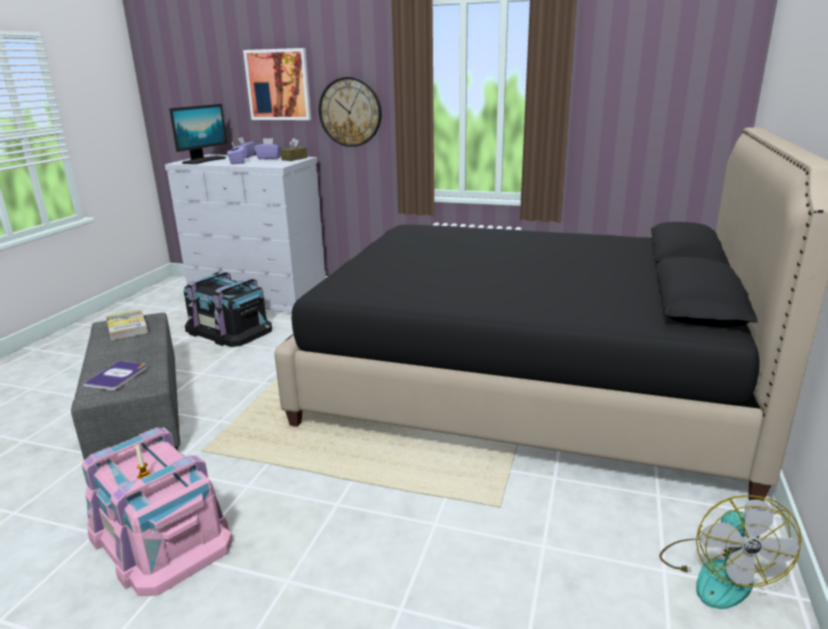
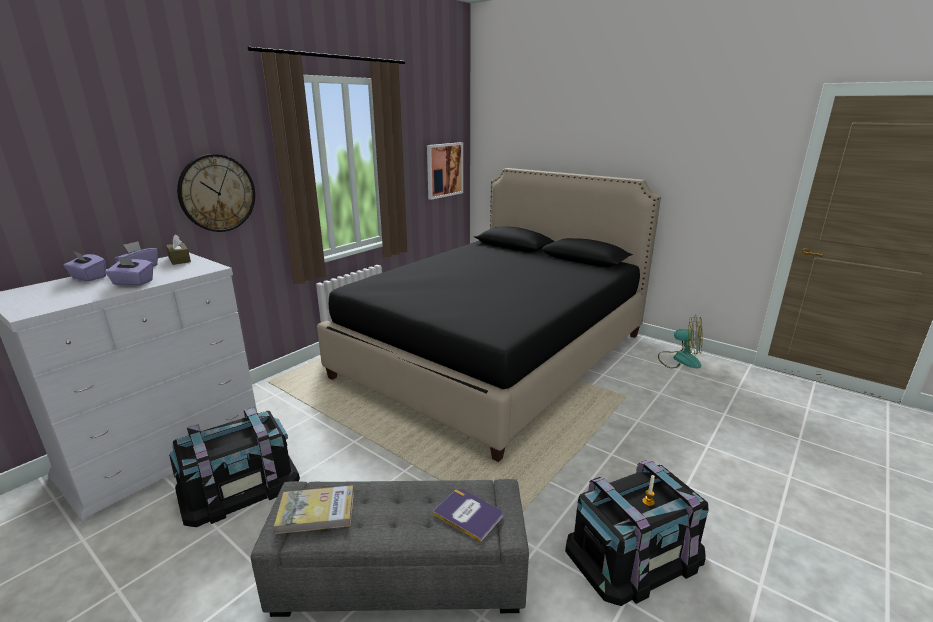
camera: 70 degrees left, 0 degrees up
(158, 535) = (634, 552): pink storage box -> black storage box
(203, 160) = (54, 298): monitor -> none
(278, 85) = (108, 170): picture -> picture (444, 170)

